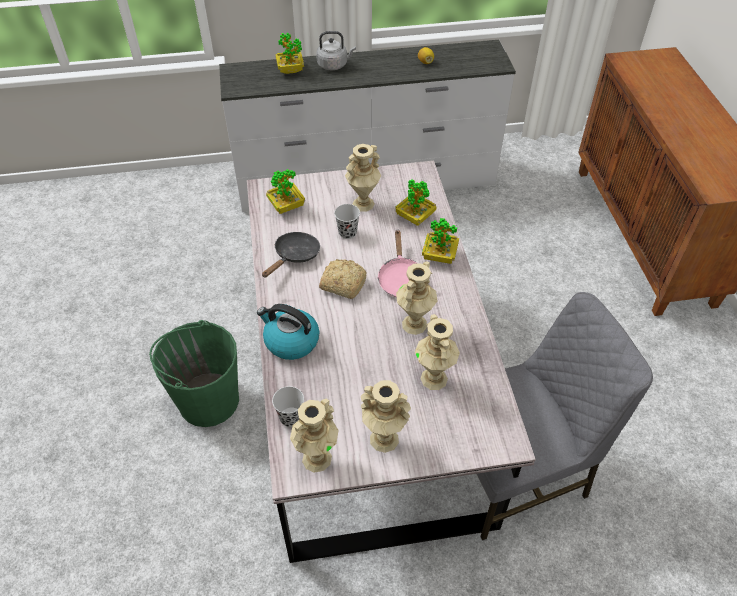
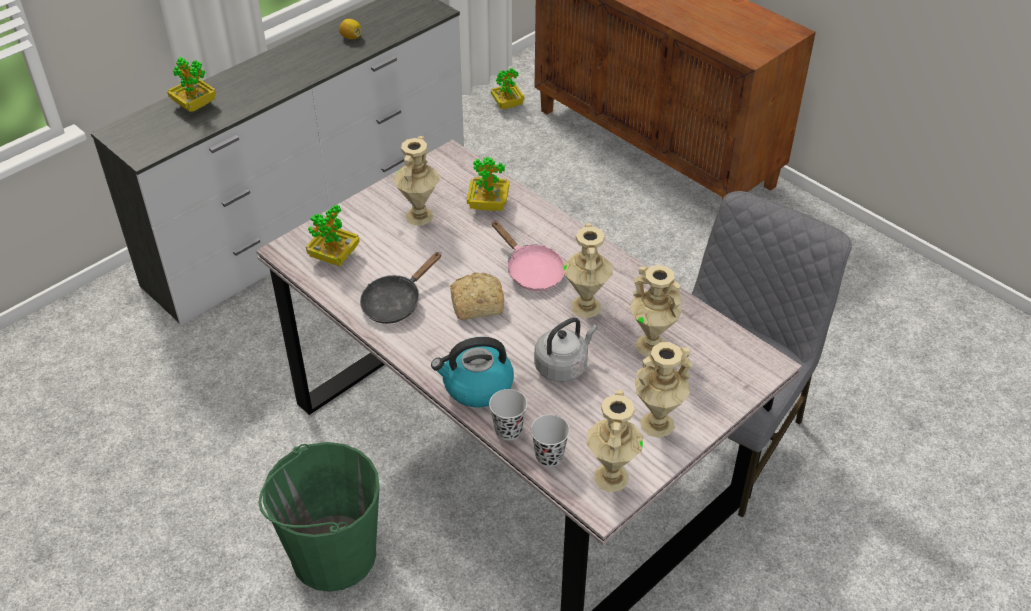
camera: 35 degrees left, 5 degrees down
(294, 256) = (396, 302): black frying pan -> black frying pan turned 135 degrees counterclockwise
(334, 65) = (244, 79): grey kettle -> grey kettle (563, 366)
(347, 233) = (431, 252): black cup -> black cup (508, 430)
(439, 256) = (549, 231): potted plant -> potted plant (507, 104)

